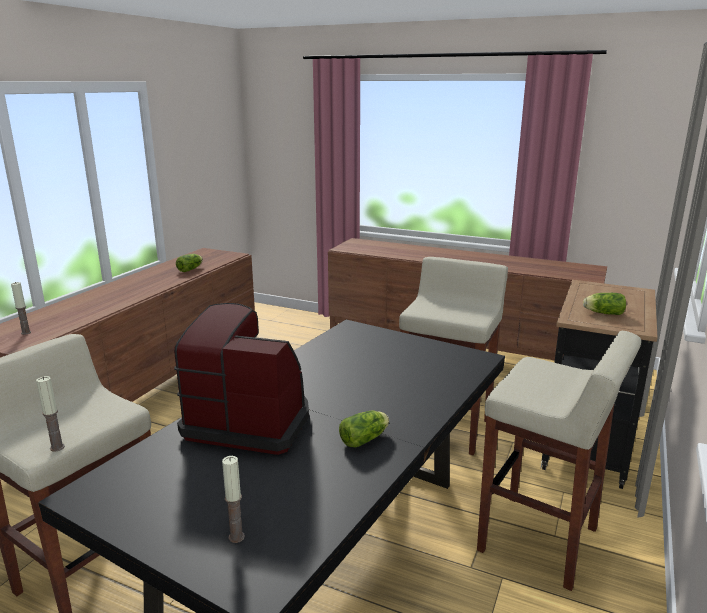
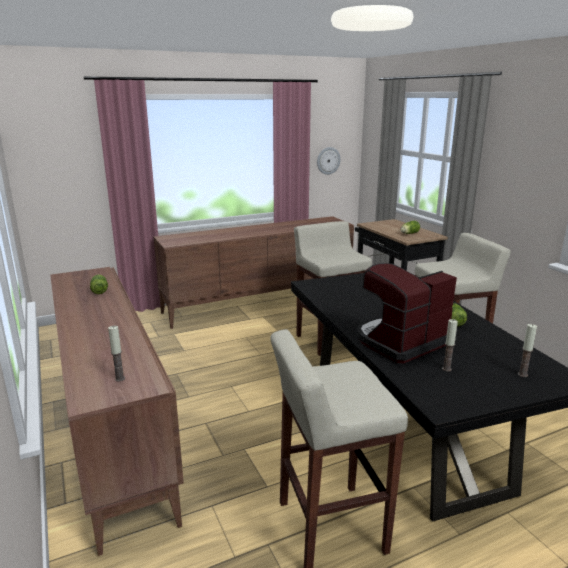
camera: 50 degrees left, 0 degrees up
(57, 447) = (387, 397): candle -> candle (446, 369)
(623, 179) = (328, 160): none -> wall clock

